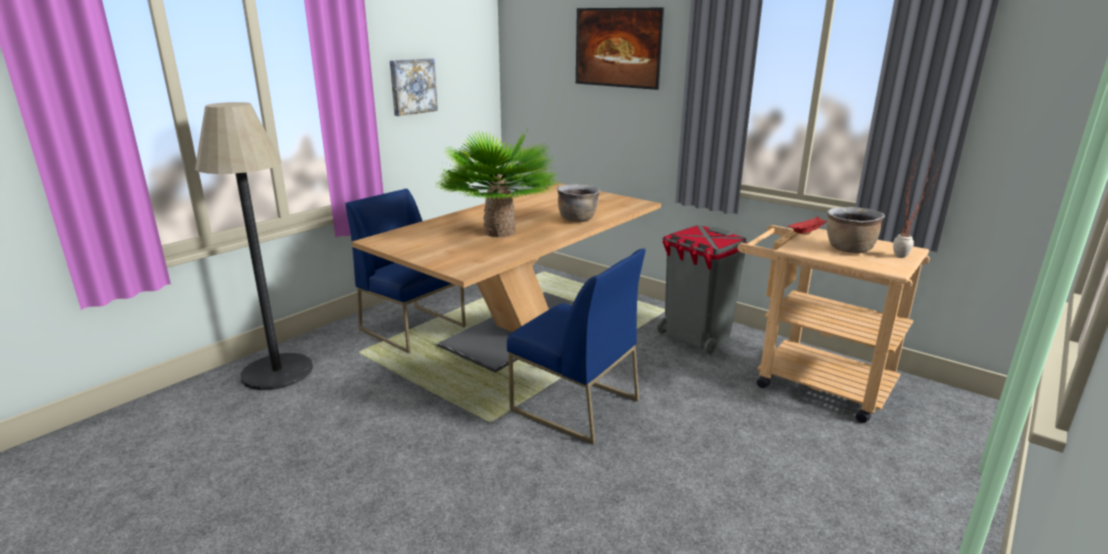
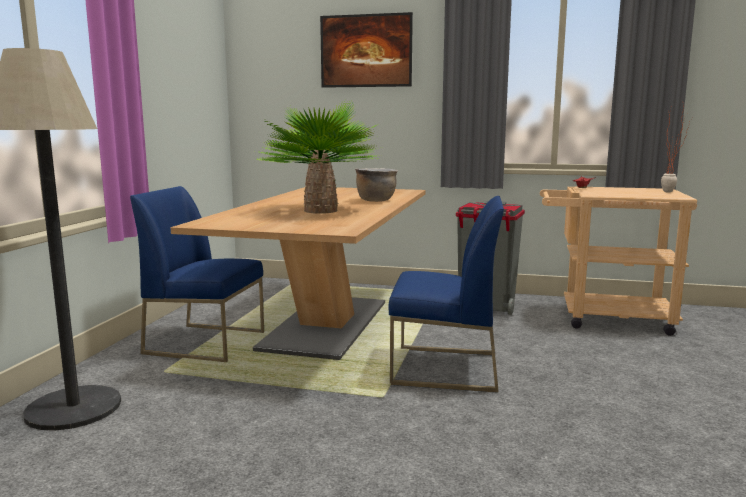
camera: 25 degrees left, 10 degrees down
(412, 86) = (164, 83): picture -> none
(848, 249) = (628, 192): brown cooking pot -> none

